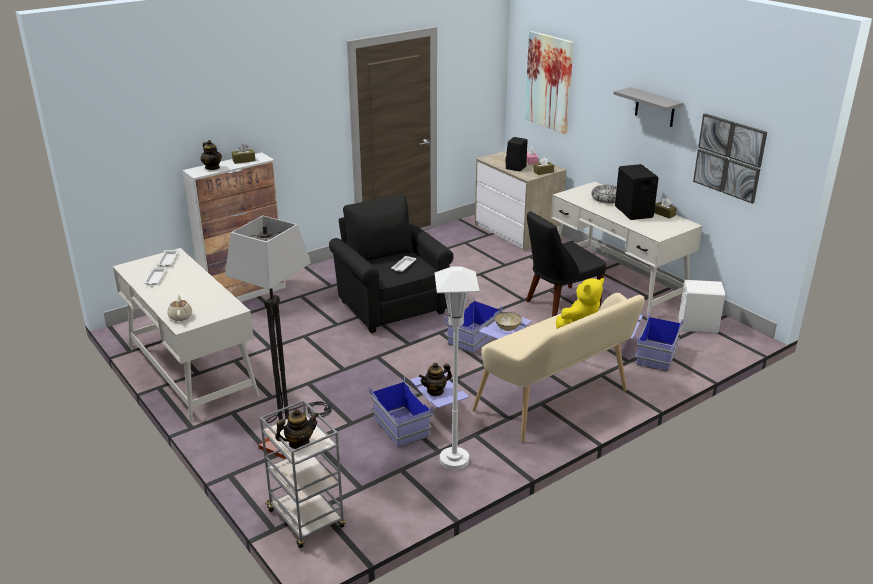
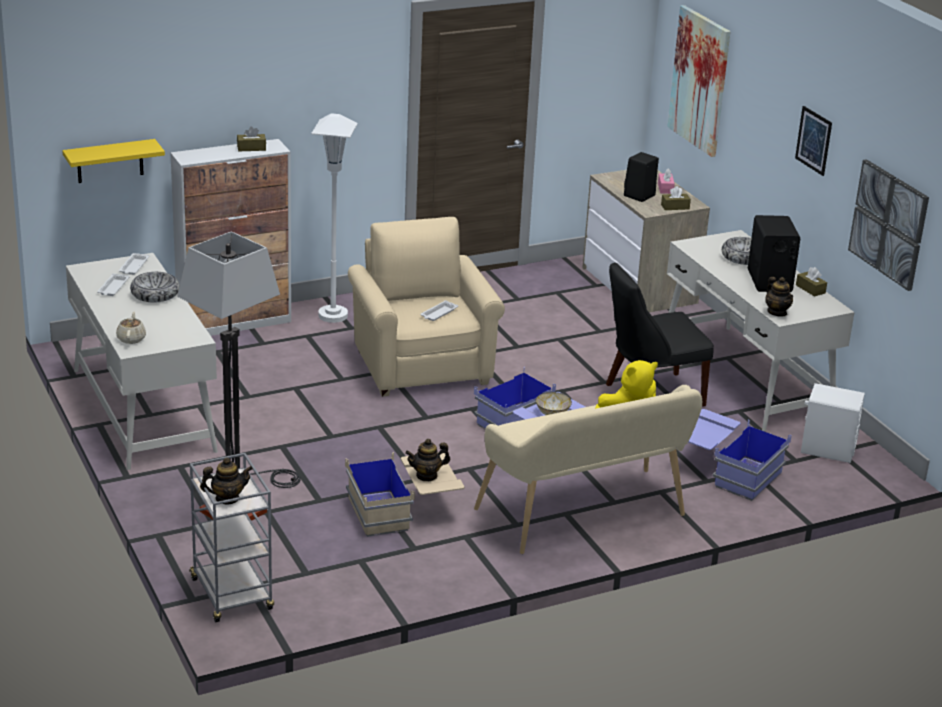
camera: 10 degrees right, 0 degrees up
(136, 181) = (110, 161): none -> yellow shelf
(190, 279) = (155, 294): none -> bowl
(212, 167) = (209, 153): teapot -> teapot (777, 312)
(390, 305) = (421, 364): black armchair -> beige armchair
(420, 421) = (404, 511): blue storage box -> beige storage box
(454, 460) = (428, 560): white floor lamp -> white floor lamp (332, 315)
(655, 107) = (813, 140): grey shelf -> picture

